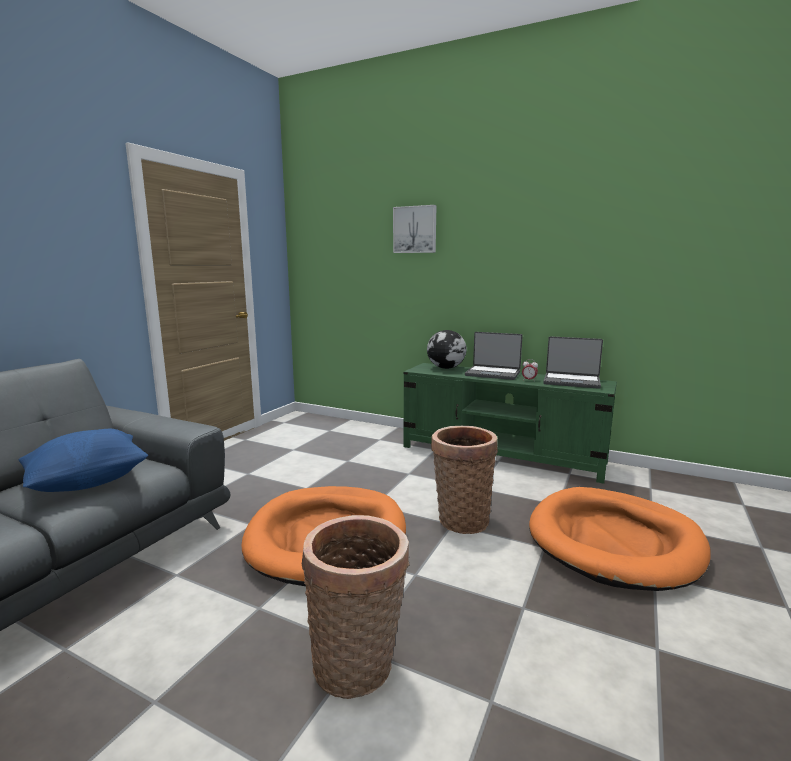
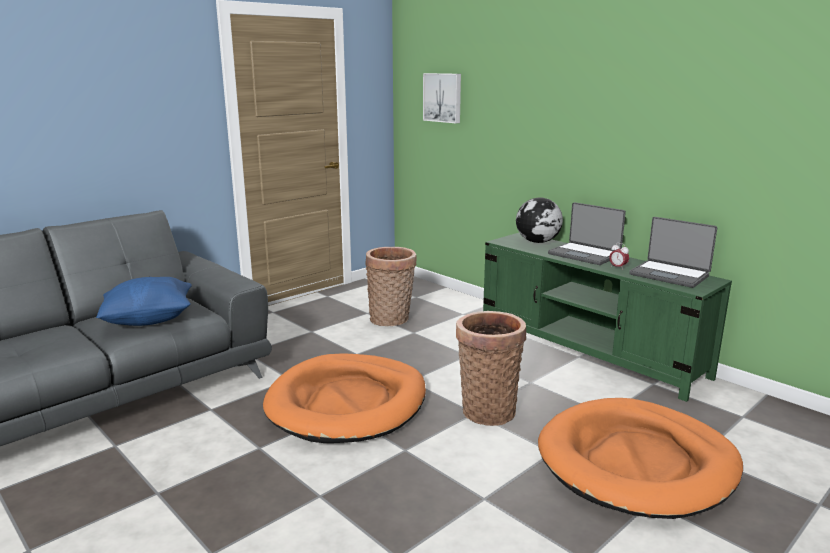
camera: 20 degrees right, 5 degrees up
(358, 665) = (310, 506): basket -> basket (392, 319)
(415, 229) = (519, 75): picture -> picture (443, 97)

